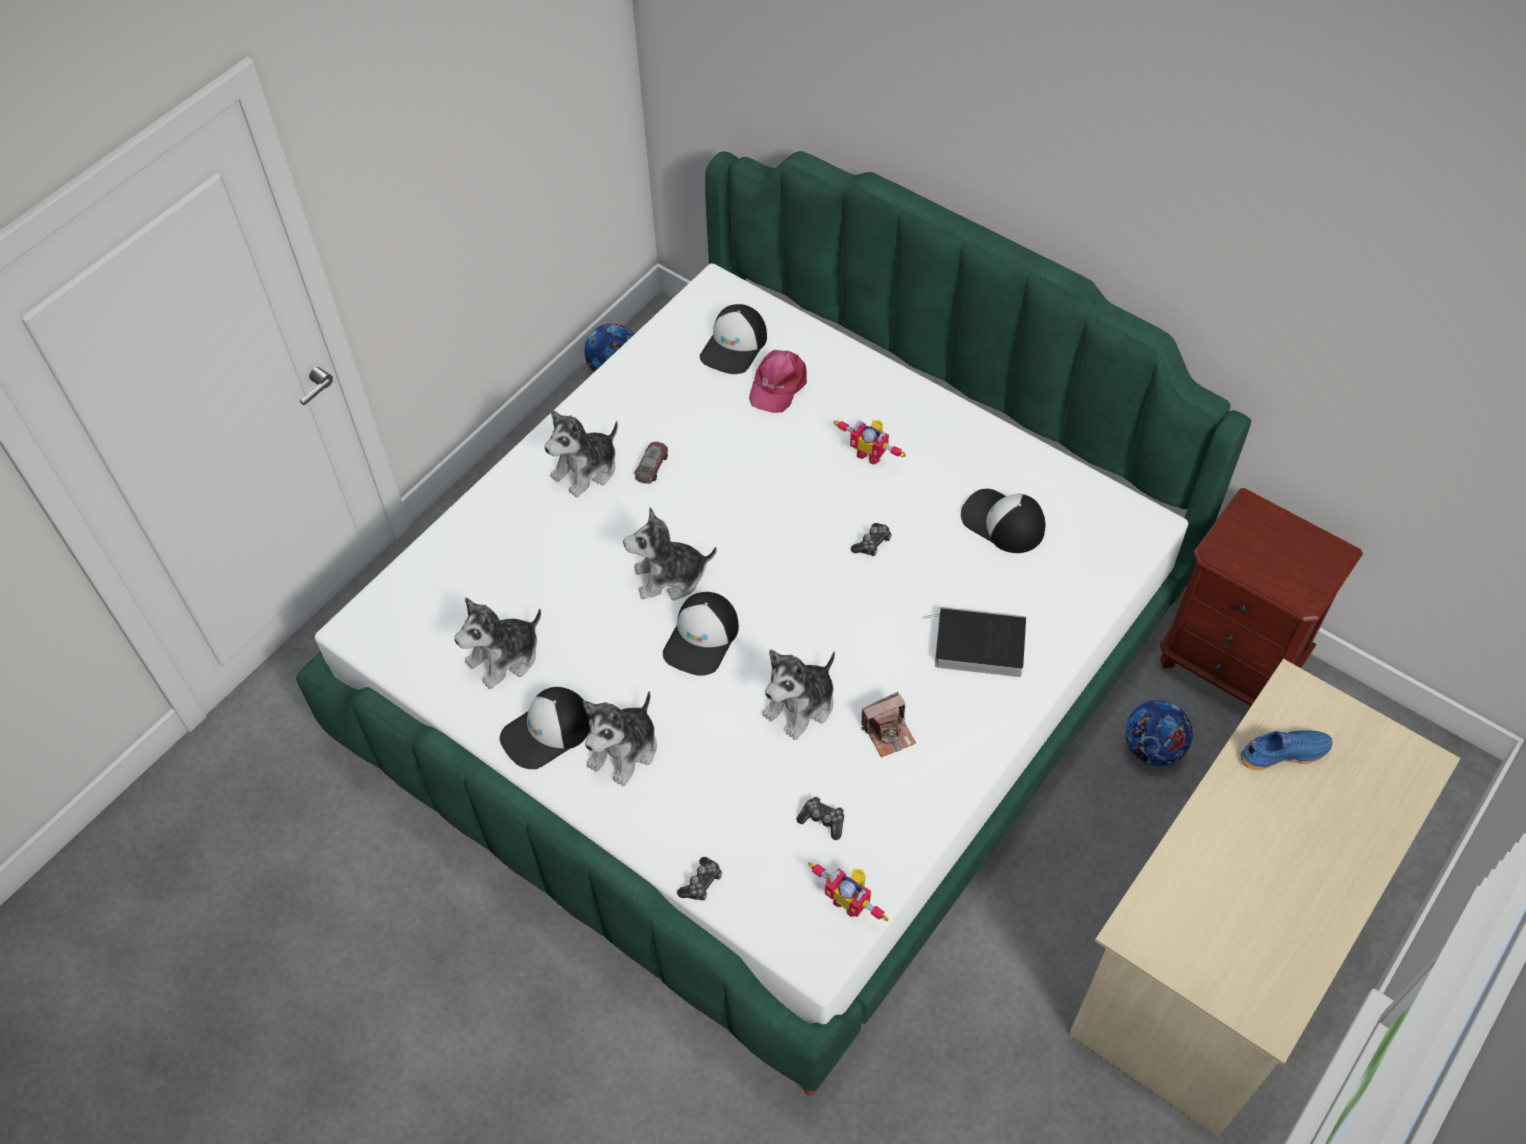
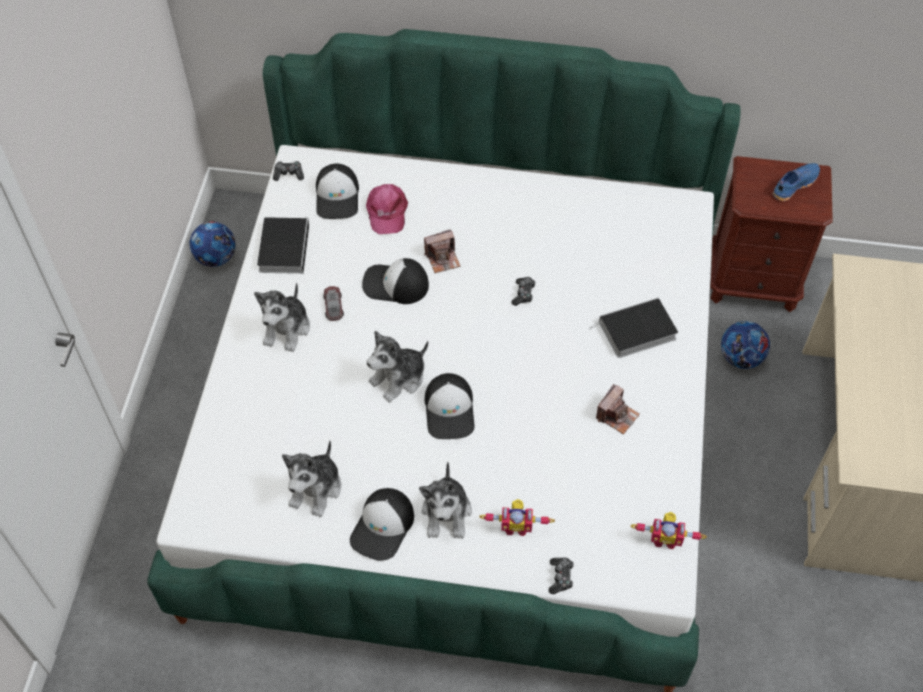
camera: 30 degrees left, 0 degrees up
(640, 378) = (284, 247): none -> book
(801, 705) = (547, 424): plush toy -> none
(806, 464) = (442, 258): none -> camera
(822, 820) = (612, 494): game controller -> game controller (289, 174)
(870, 453) = (482, 233): toy robot -> toy robot (516, 526)
(1002, 522) = (599, 243): cap -> cap (395, 285)
(1283, 752) = (870, 312): blue shoe -> blue shoe (793, 185)

